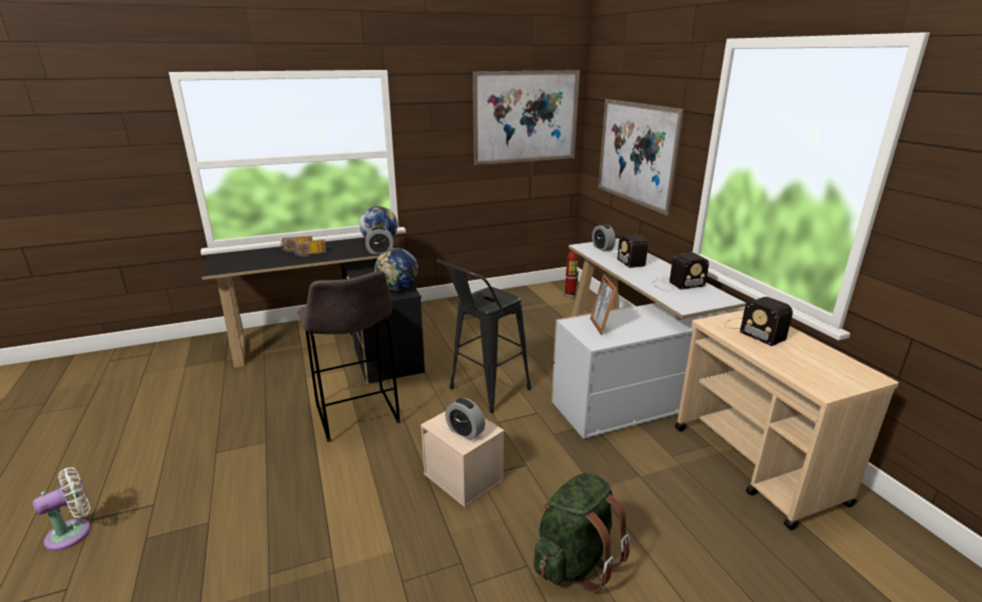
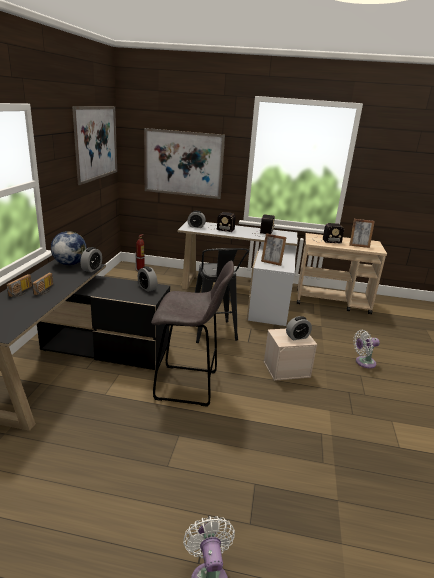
camera: 60 degrees left, 0 degrees up
(398, 289) = (147, 288): globe -> alarm clock
(575, 561) = (363, 362): green backpack -> white fan
(801, 365) = (359, 246): none -> picture frame

